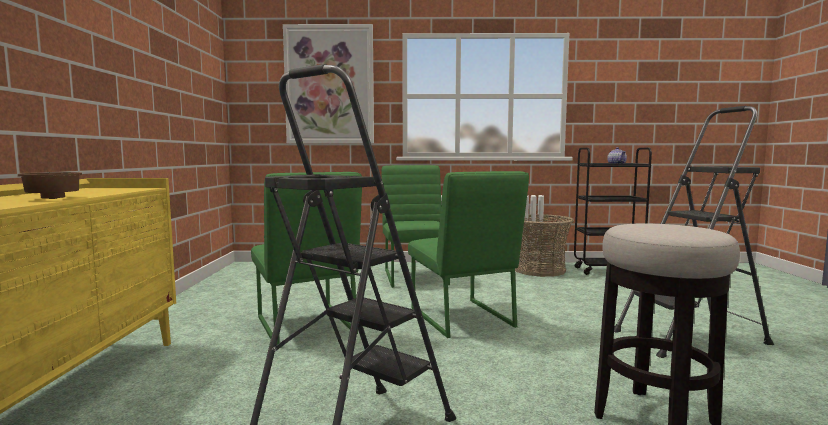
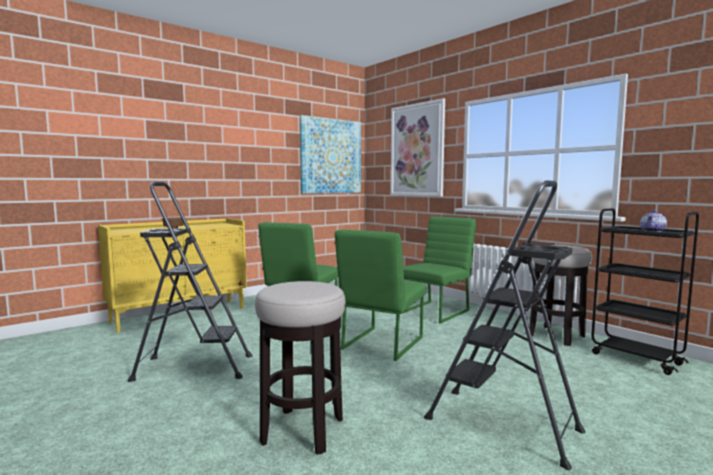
camera: 50 degrees right, 0 degrees up
(198, 80) = (331, 156): none -> picture
(539, 270) = (556, 336): basket -> stool

